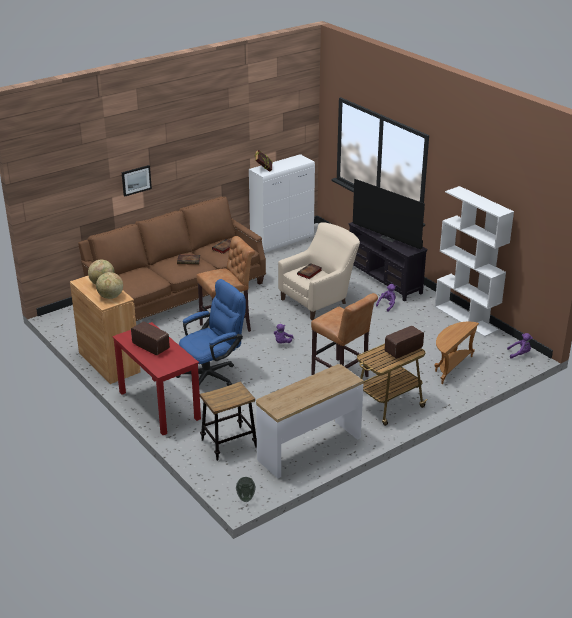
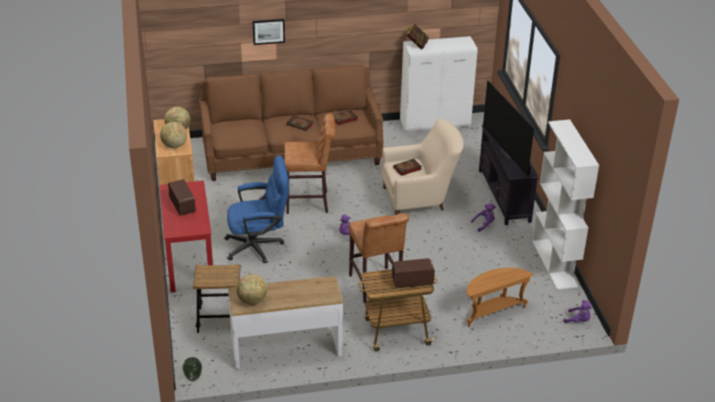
camera: 25 degrees right, 5 degrees up
(286, 404) = (252, 301): none -> globe

